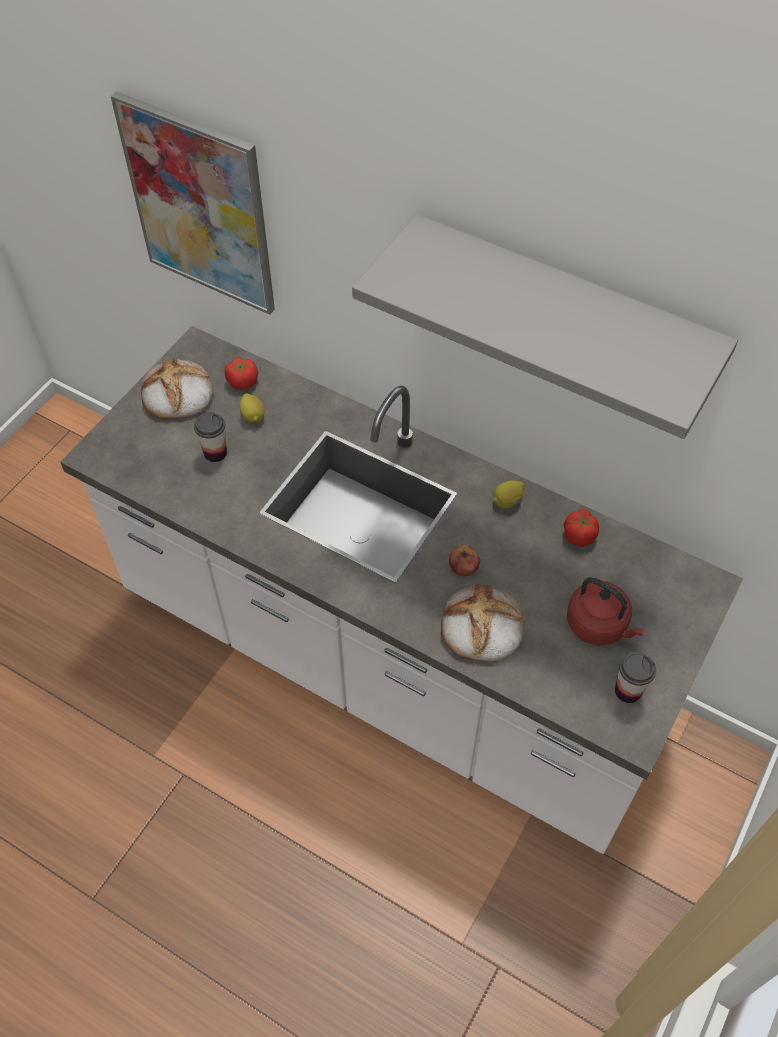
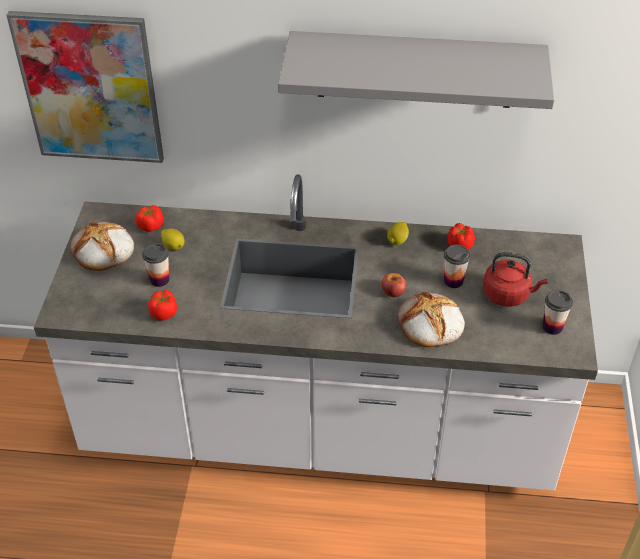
camera: 25 degrees left, 10 degrees down
(197, 496) = (164, 313): none -> tomato
(542, 581) = (453, 281): none -> cup

